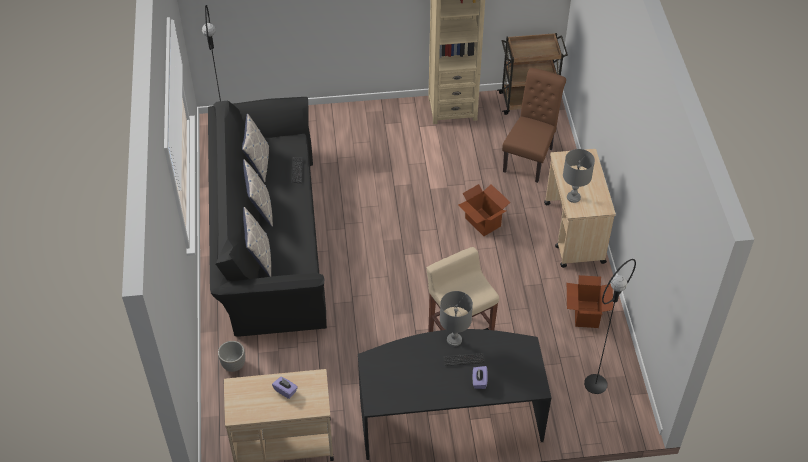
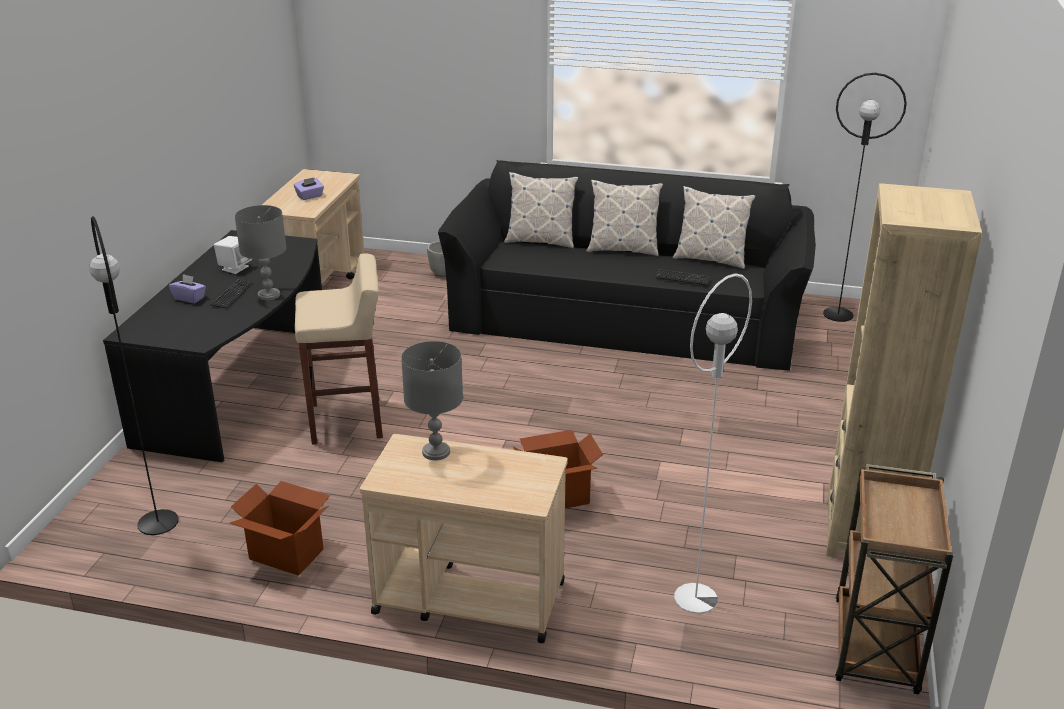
camera: 110 degrees right, 20 degrees down
(425, 379) = (235, 268): none -> white speaker
(530, 157) = (695, 599): brown chair -> white floor lamp

